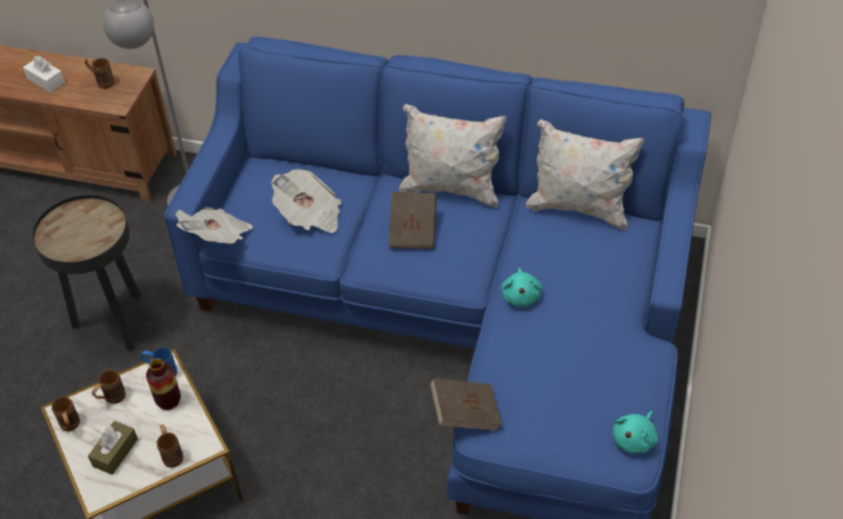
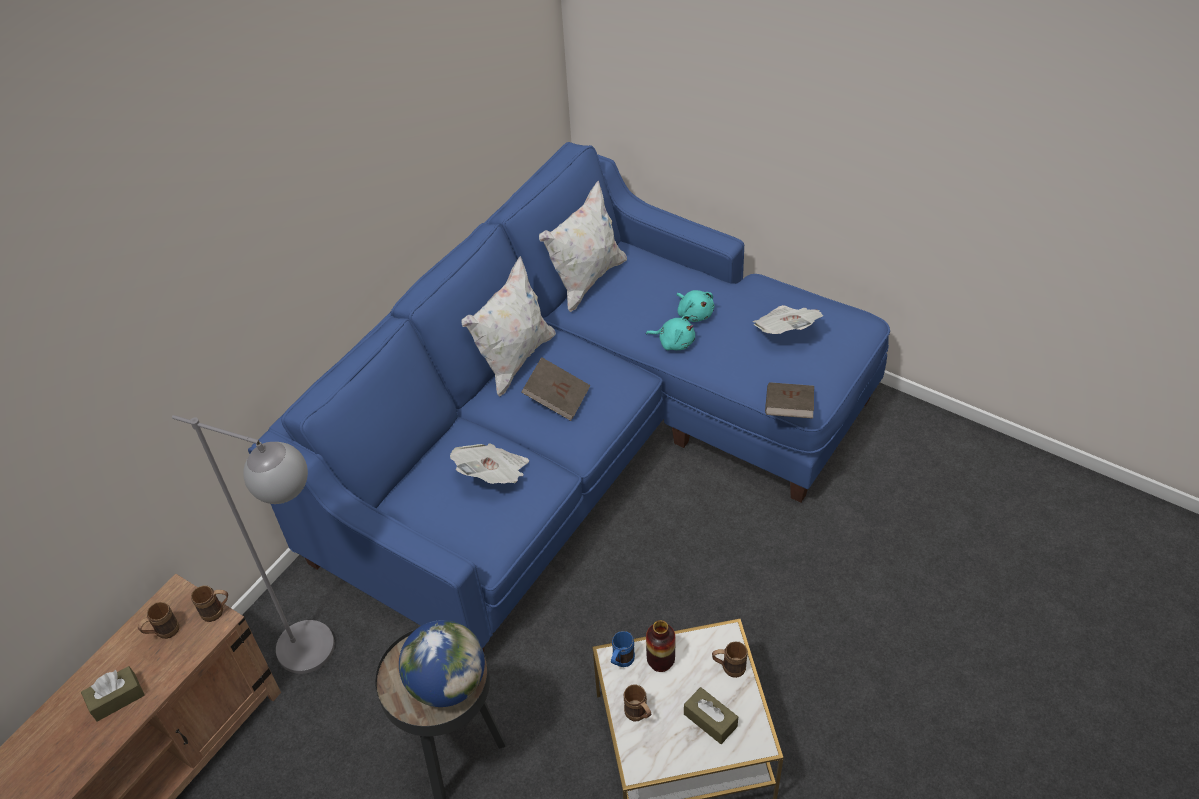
camera: 70 degrees left, 0 degrees up
(46, 81) = (116, 698): white tissue box -> brown tissue box
(71, 427) = (662, 760): brown mug -> brown mug (217, 612)
(75, 241) = (447, 683): none -> globe
(217, 237) = (486, 559): newspaper -> newspaper (785, 331)
(635, 439) = (846, 315): turquoise plush toy -> turquoise plush toy (694, 313)

